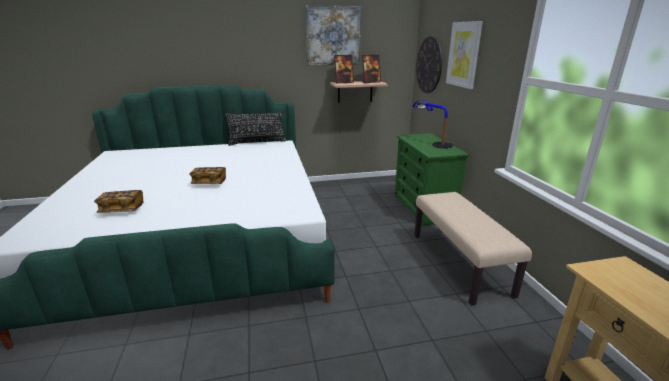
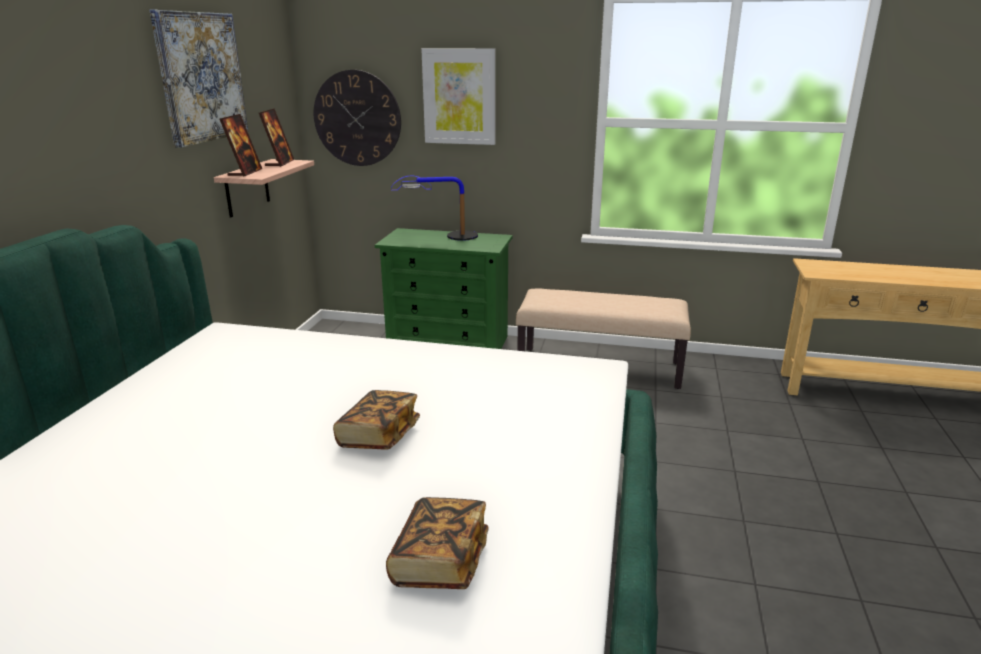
camera: 65 degrees left, 0 degrees up
(257, 142) = (166, 355): black pillow -> none

